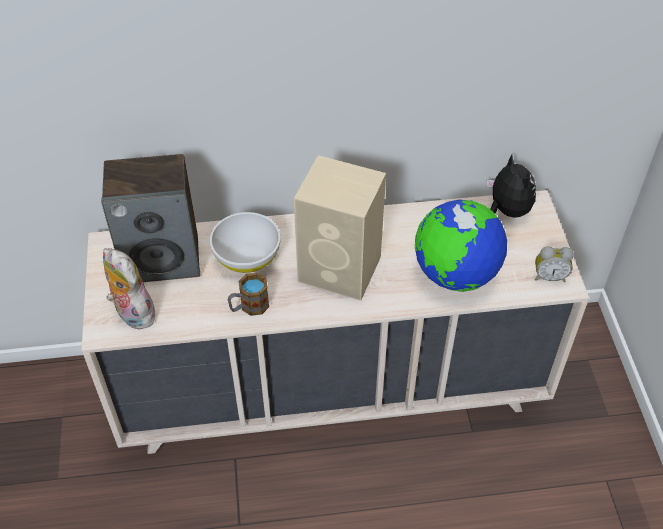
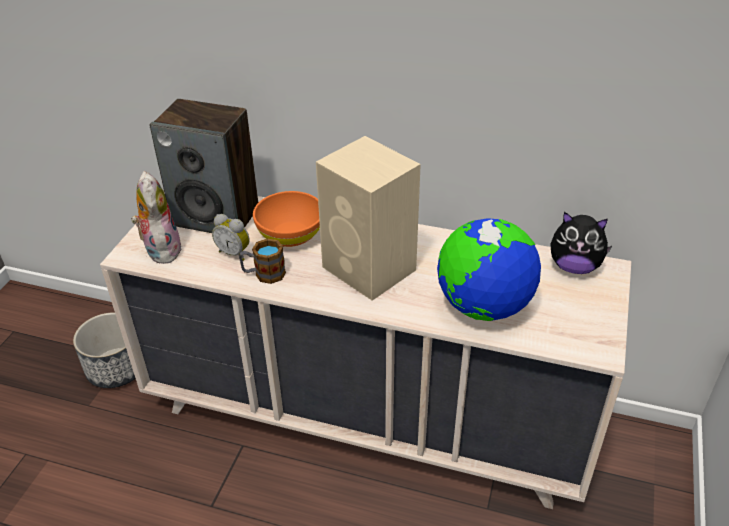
camera: 25 degrees right, 10 degrees down
(62, 431) = (116, 369): none -> planter
(247, 257) = (290, 235): white bowl -> orange bowl
(507, 210) = (574, 267): plush toy -> plush toy turned 105 degrees clockwise
(549, 276) = (587, 339): alarm clock -> alarm clock (234, 253)

